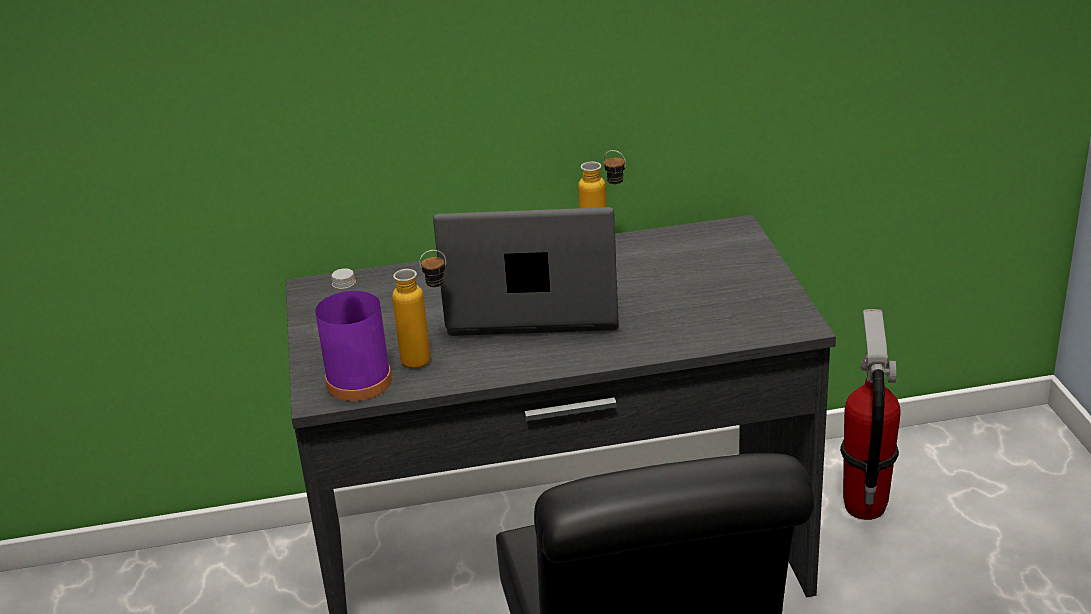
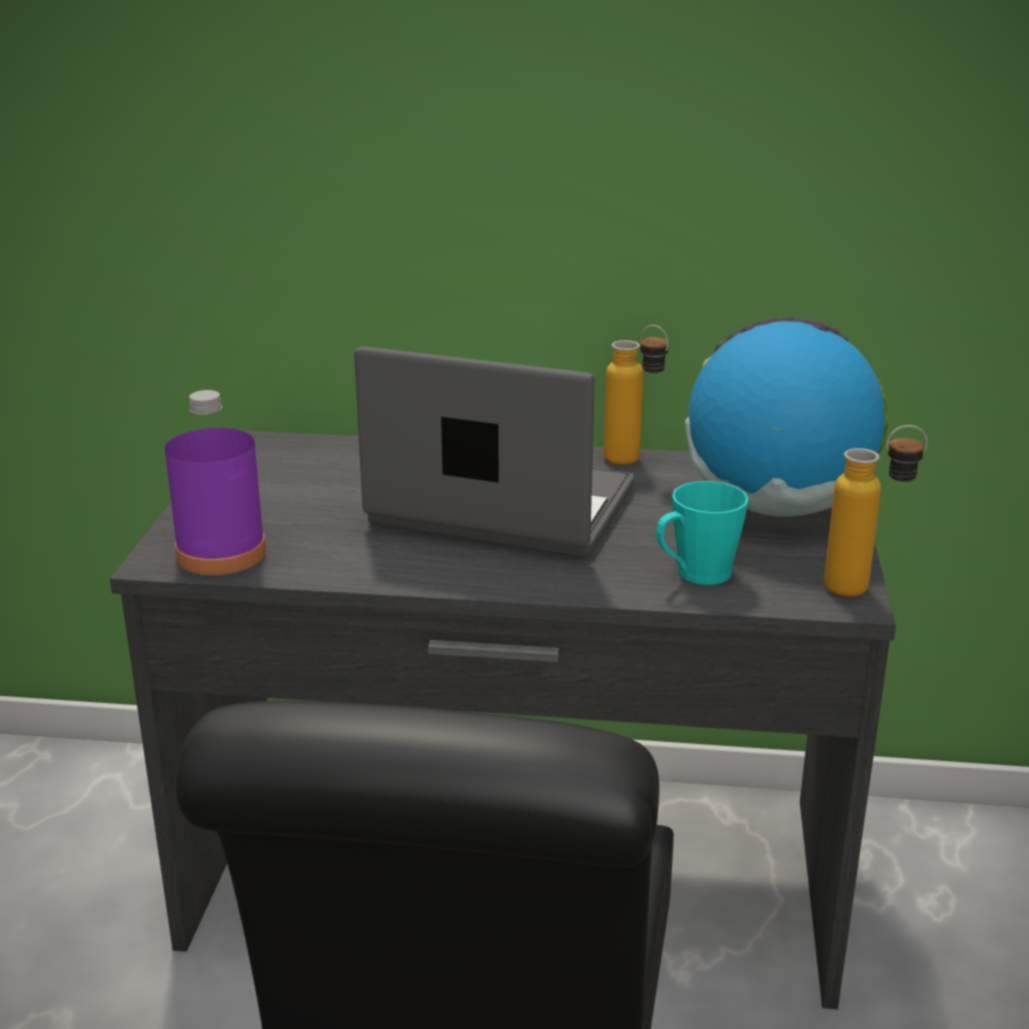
camera: 15 degrees right, 5 degrees down
(428, 359) = (325, 545): bottle -> bottle (864, 589)
(694, 327) = (695, 574): none -> turquoise mug
(721, 264) = (777, 508): none -> globe
(864, 506) = (953, 901): fire extinguisher -> none

